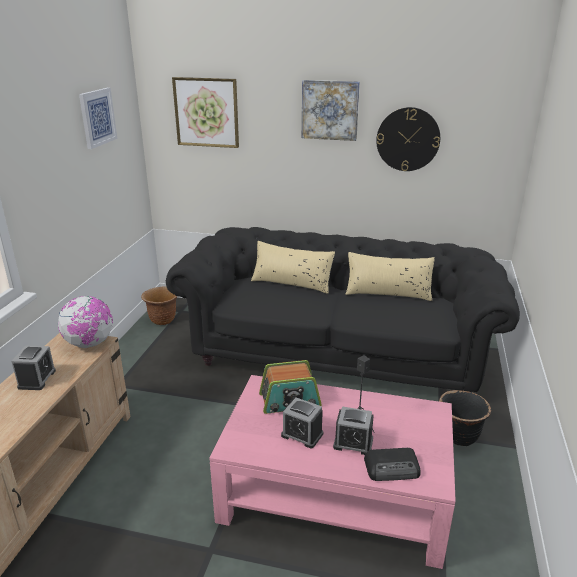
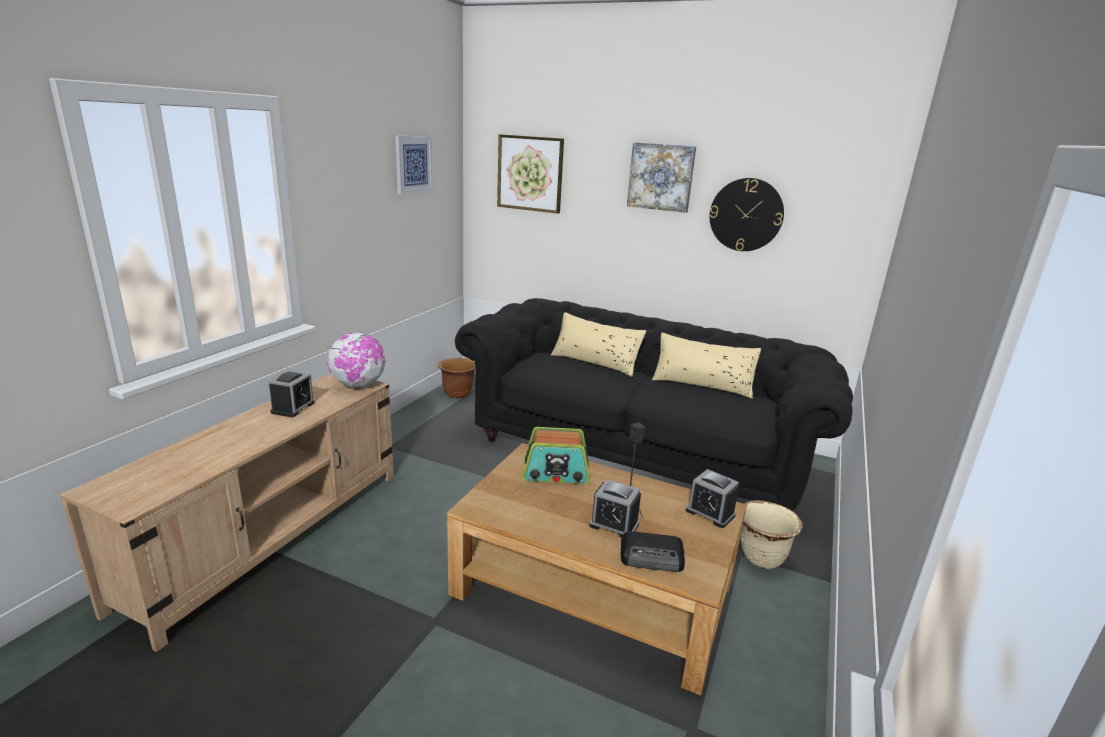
camera: 10 degrees right, 5 degrees down
(302, 434) = (558, 507): alarm clock -> alarm clock (710, 513)
(335, 492) = (594, 589): pink coffee table -> brown coffee table
(459, 436) = (761, 557): black planter -> beige planter

